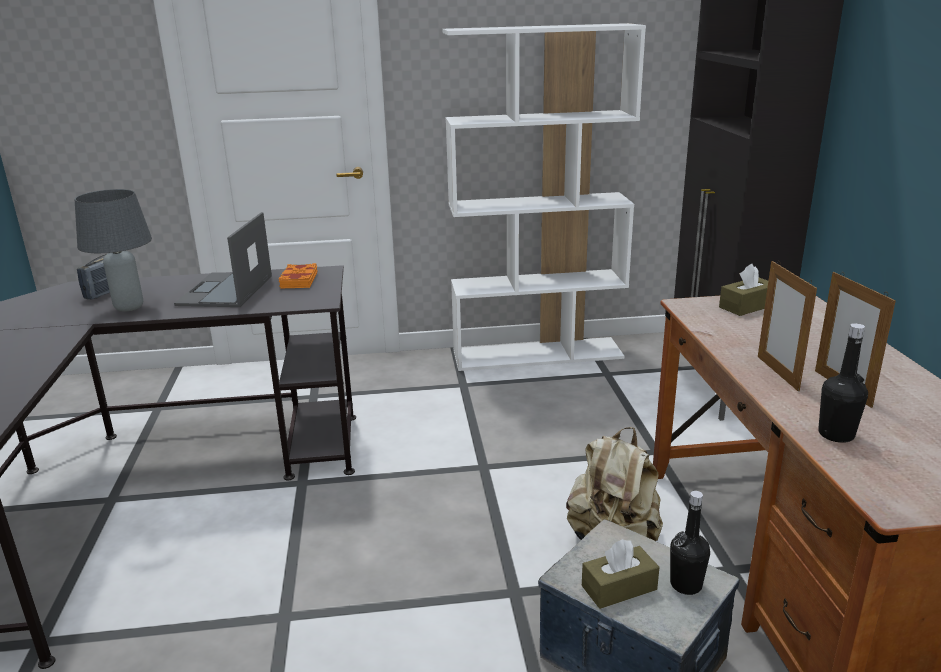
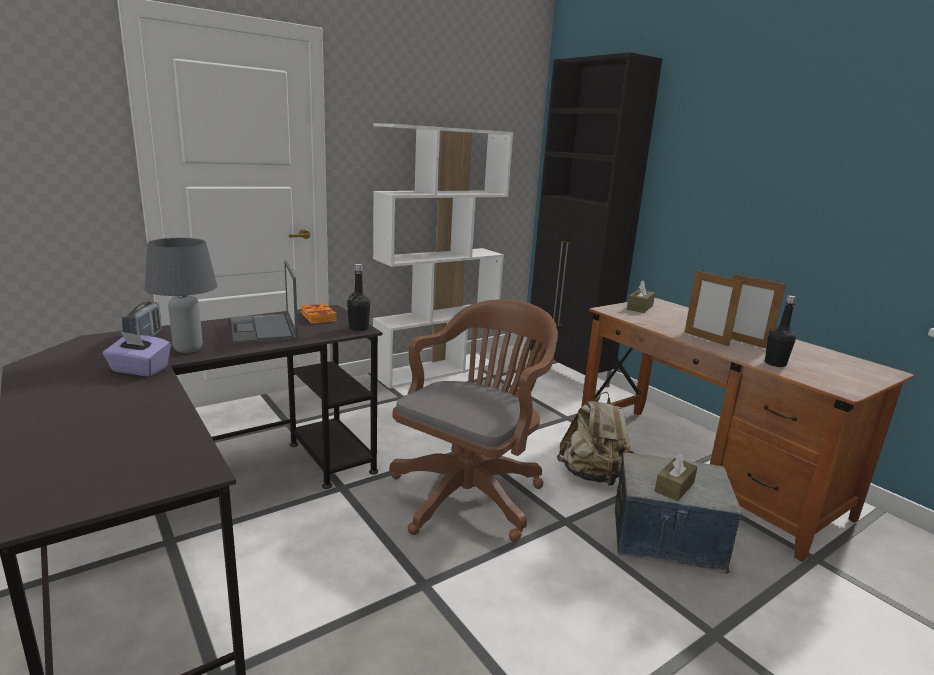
camera: 30 degrees left, 5 degrees down
(62, 326) = (139, 370): none -> purple tissue box
(433, 523) = (471, 492): none -> brown office chair
(686, 585) = (704, 476): black bottle -> black bottle (358, 328)

